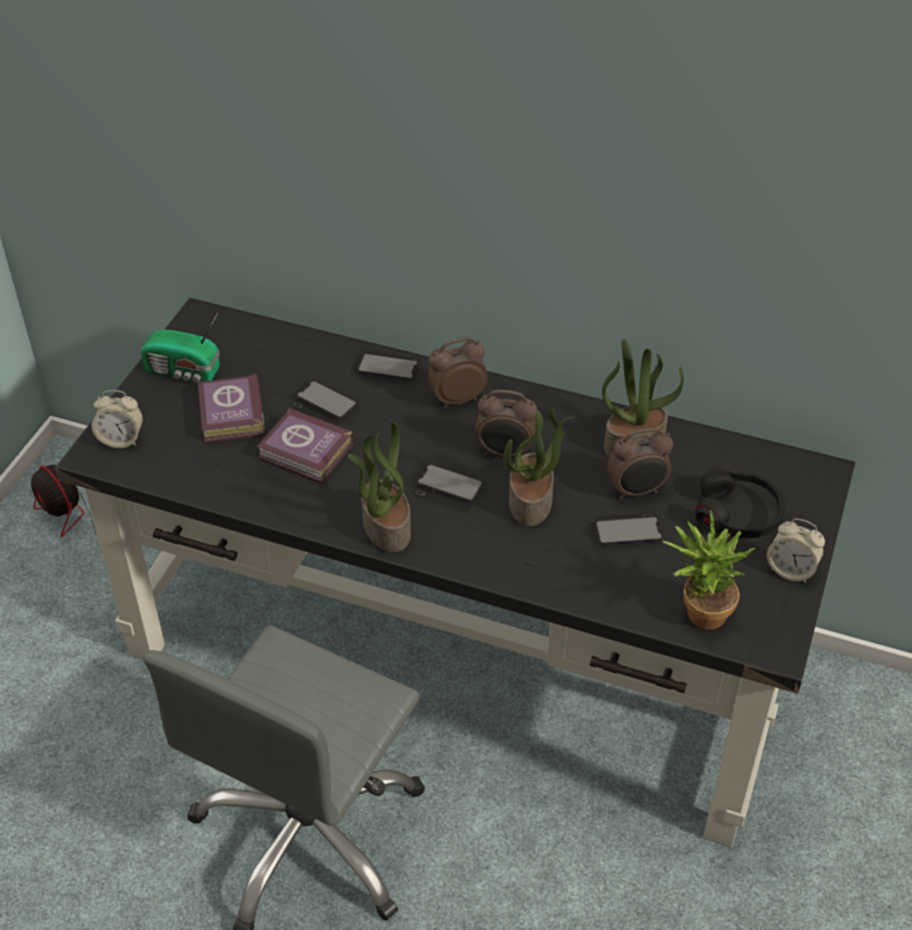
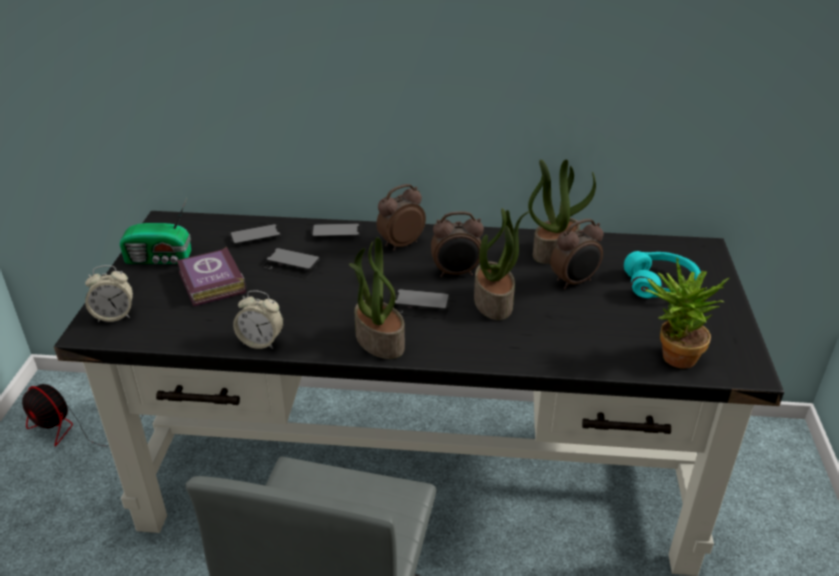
camera: 15 degrees left, 10 degrees down
(307, 453) = (288, 299): book -> none
(627, 530) = (581, 309): phone -> phone (255, 235)
(738, 514) = (661, 284): black headphones -> turquoise headphones
(791, 570) = (724, 314): alarm clock -> alarm clock (261, 342)

